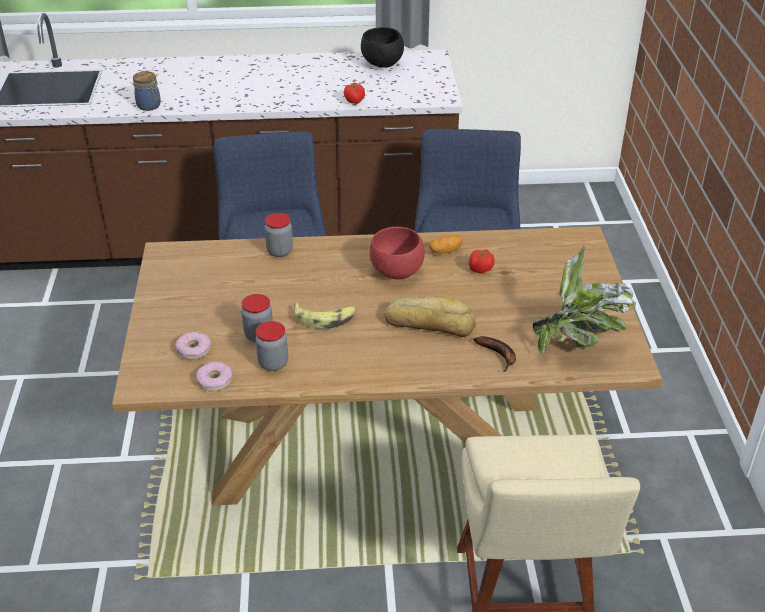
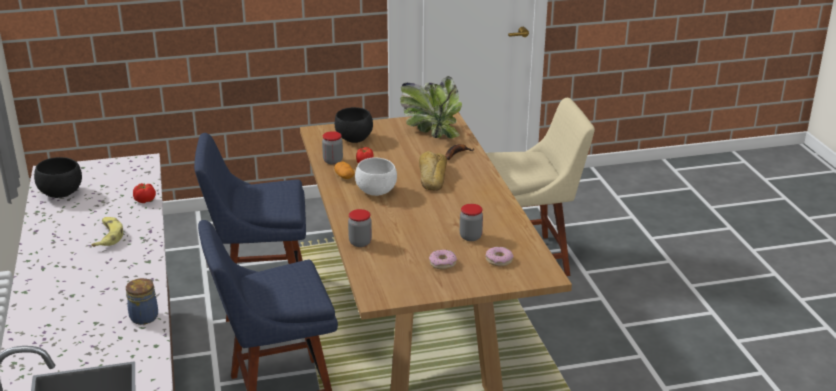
camera: 100 degrees left, 10 degrees down
(214, 381) = (527, 246): donut -> donut (442, 263)
(273, 363) = (498, 227): jar -> jar (333, 161)
(325, 318) = (441, 213): banana -> banana (108, 236)
(397, 273) = (377, 192): red bowl -> white bowl
(555, 267) = (354, 139): none -> black bowl

